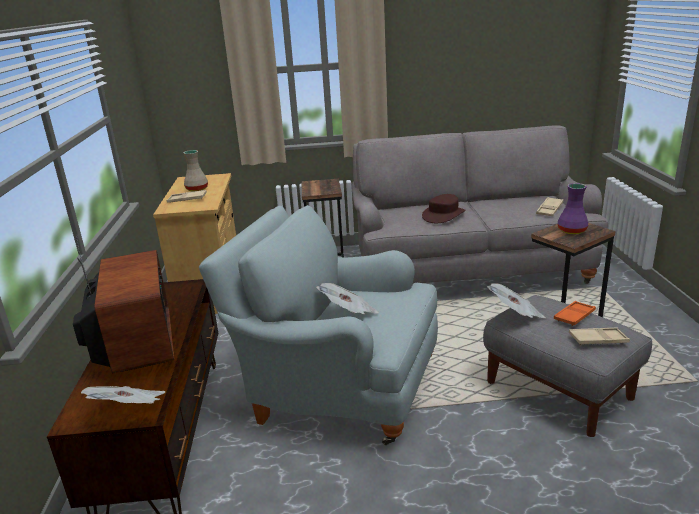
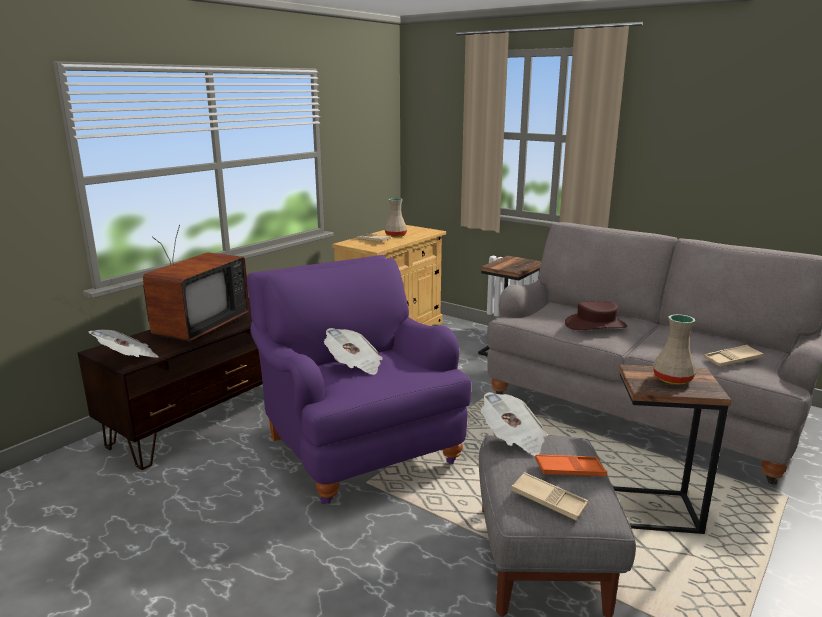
camera: 40 degrees right, 5 degrees down
(337, 389) = (357, 446): grey armchair -> purple armchair
(571, 231) = (671, 379): purple vase -> beige vase

